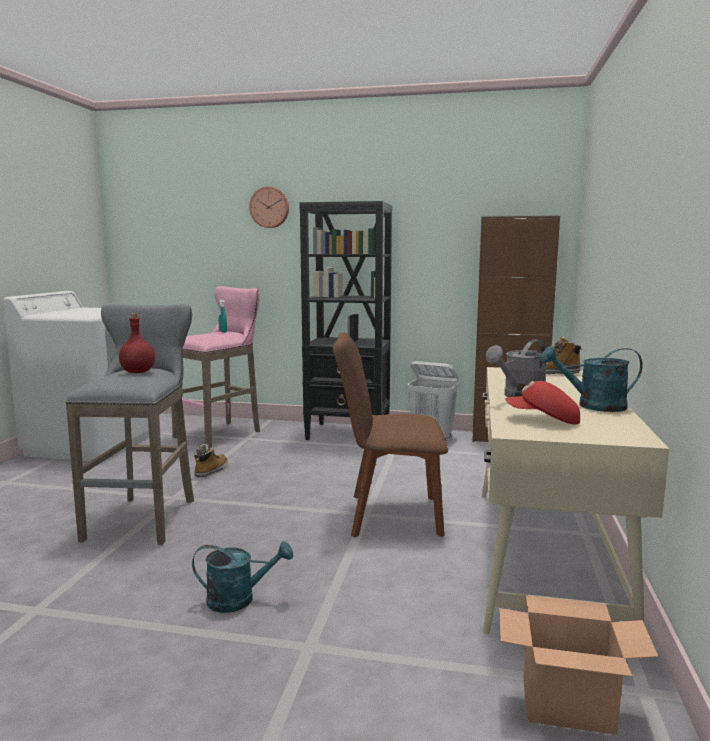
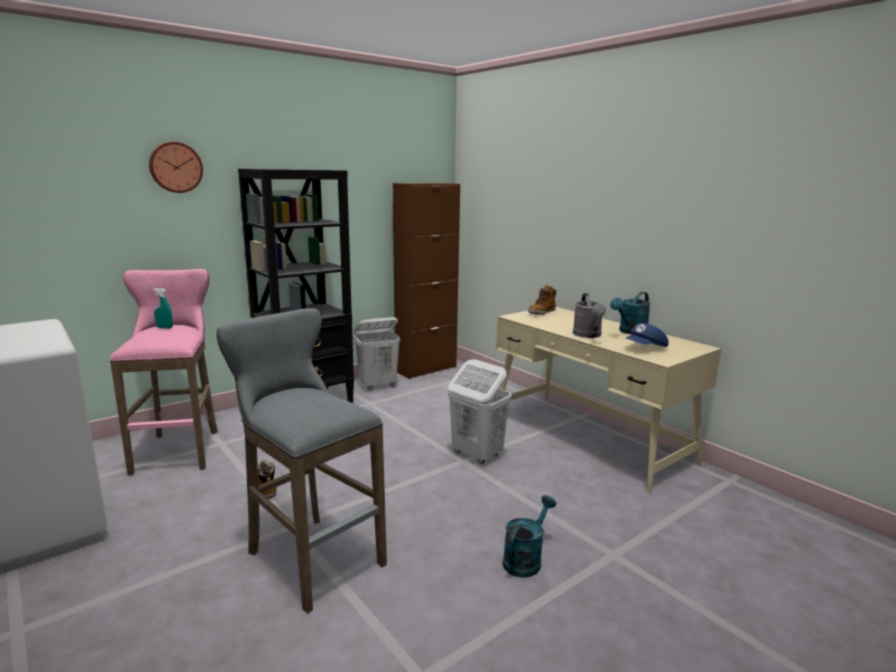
camera: 50 degrees left, 5 degrees up
(137, 372) = (306, 398): red bottle -> none
(388, 515) = (476, 454): brown chair -> white laundry basket
(543, 420) = (646, 348): red cap -> blue cap
(566, 706) = (727, 504): cardboard box -> none

